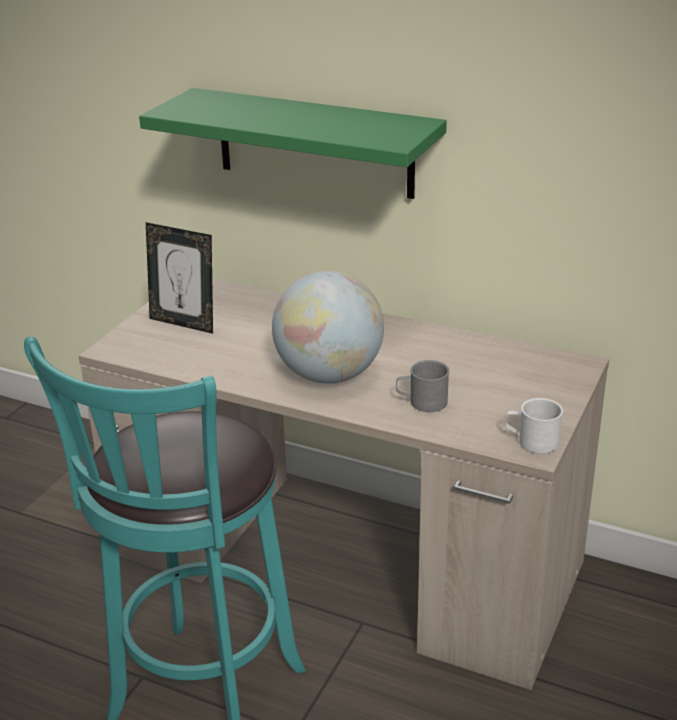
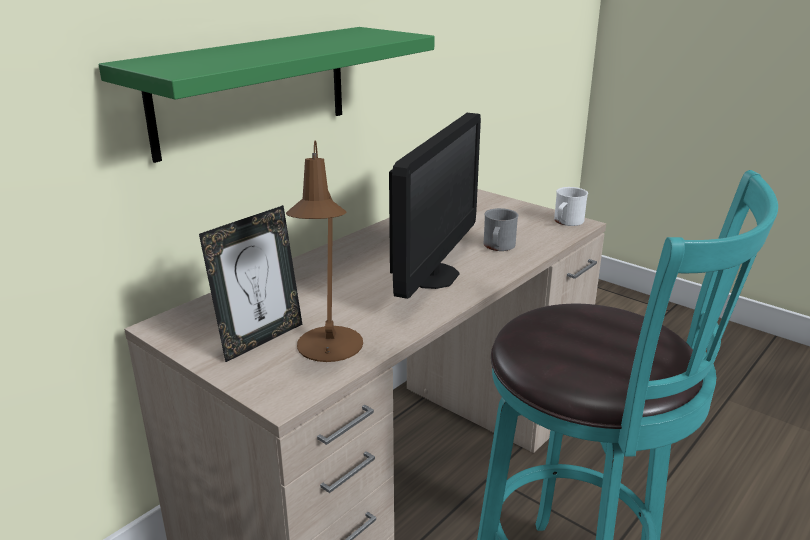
camera: 75 degrees left, 5 degrees down
(178, 352) = (329, 349): none -> brown table lamp
(329, 375) = (432, 276): globe -> monitor

